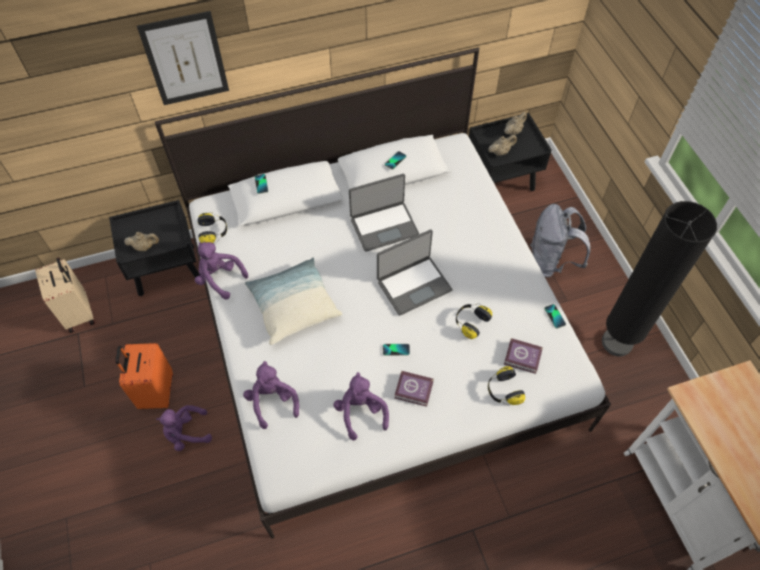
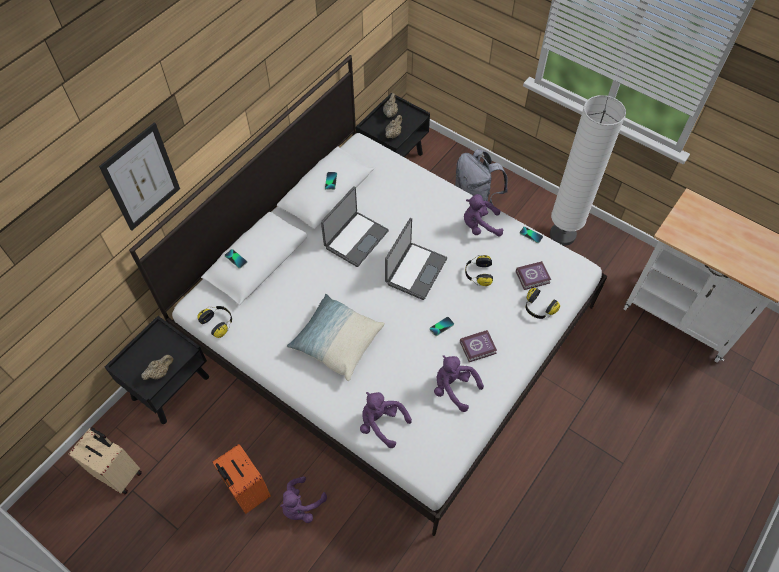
camera: 35 degrees left, 0 degrees up
(220, 278) = (256, 357): purple plush toy -> purple plush toy (479, 226)
(616, 342) = (562, 235): black floor lamp -> white floor lamp

